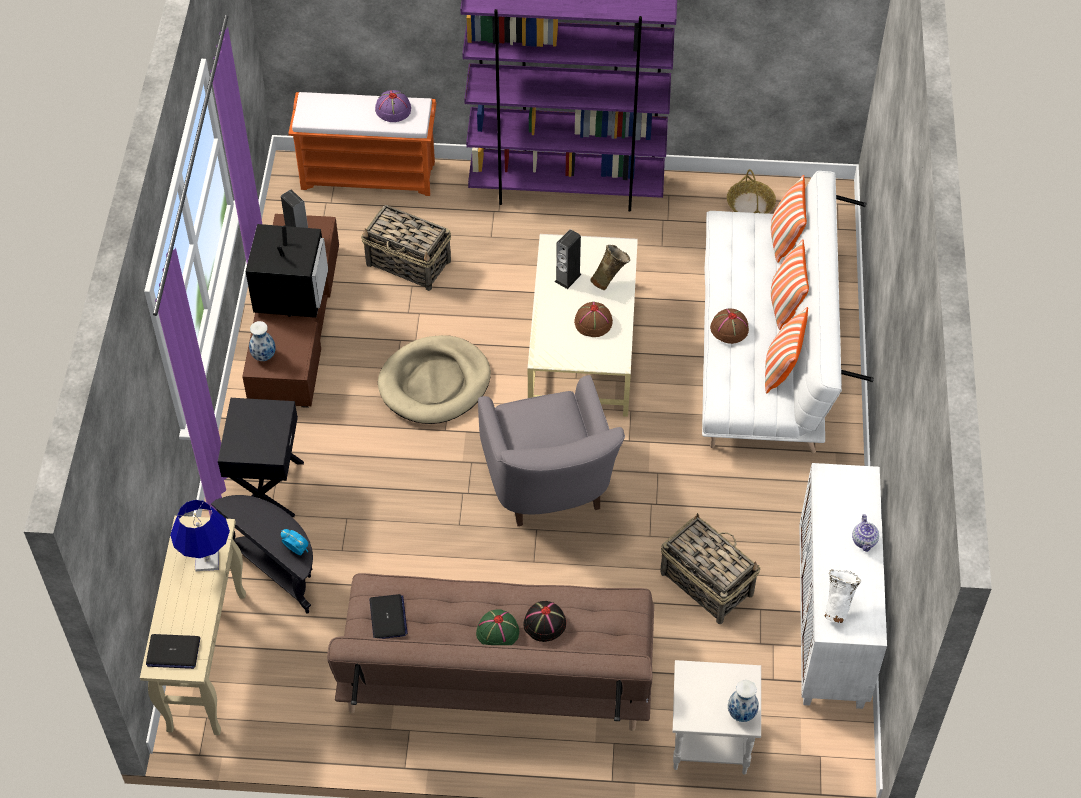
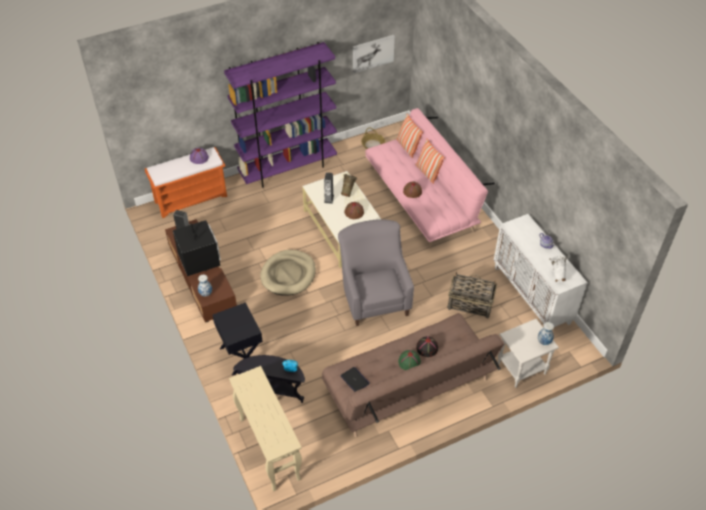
camera: 30 degrees left, 5 degrees down
(173, 652) = (275, 441): laptop -> none
(207, 561) = (261, 391): blue table lamp -> none
(409, 263) = (238, 229): basket -> none
(550, 489) = (374, 296): grey armchair -> grey armchair turned 150 degrees counterclockwise
(764, 347) = (421, 198): white sofa -> pink sofa
(781, 369) = (446, 199): pillow -> none
(786, 33) = (372, 53): none -> picture

